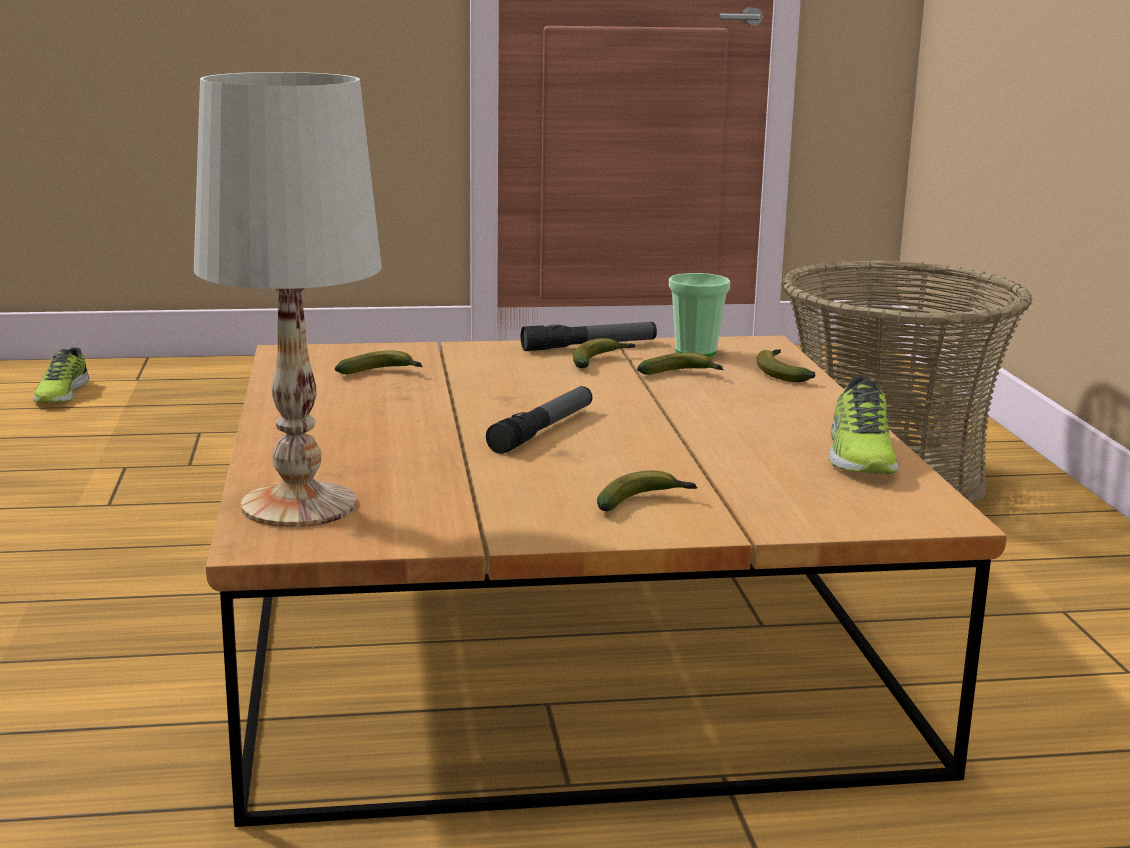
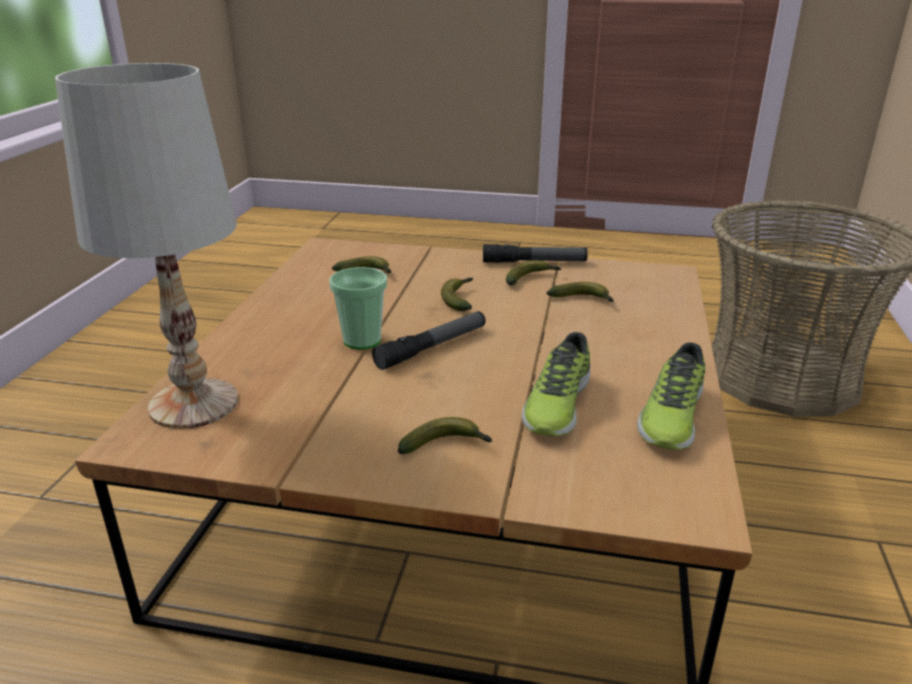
camera: 20 degrees right, 10 degrees up
(60, 394) = (274, 234): shoe -> shoe (556, 404)
(695, 351) = (611, 276): cup -> cup (362, 340)
(781, 373) = (665, 307): banana -> banana (460, 299)

